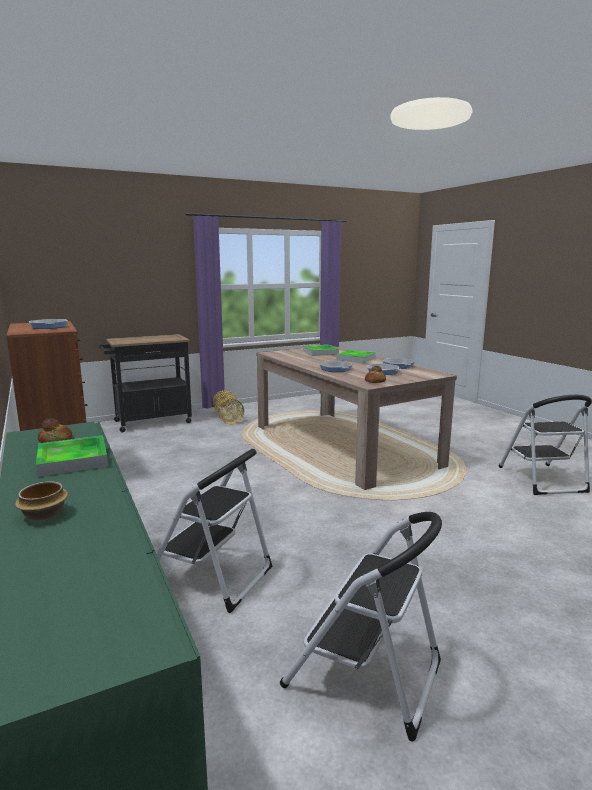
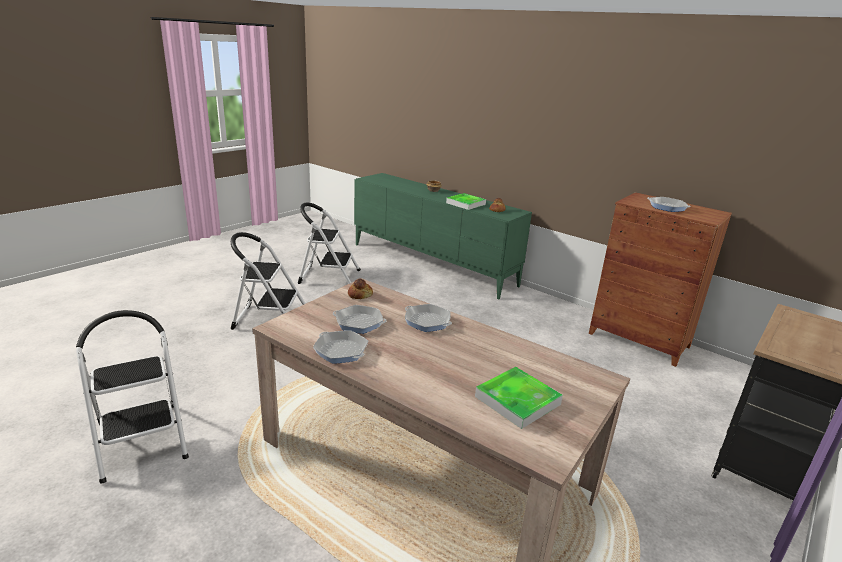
camera: 155 degrees right, 10 degrees up
(213, 577) = (422, 295): step ladder -> step ladder (268, 318)
(227, 417) = (694, 522): basket -> none
(356, 359) = (425, 373): tray -> none

